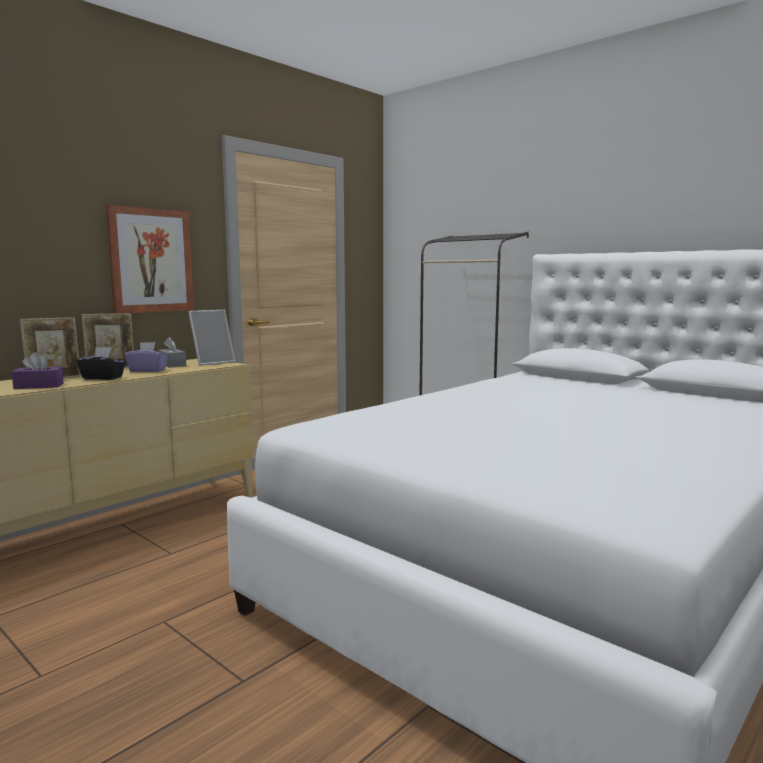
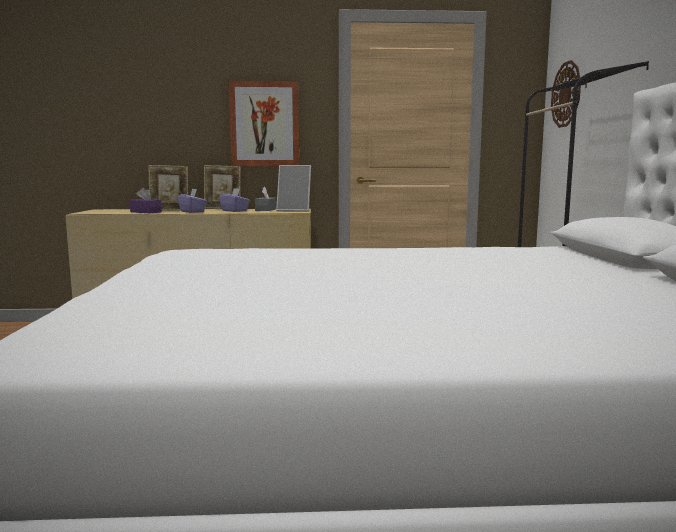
camera: 45 degrees right, 0 degrees up
(103, 378) = (192, 212): black tissue box -> purple tissue box
(418, 242) = (566, 94): none -> wall clock

